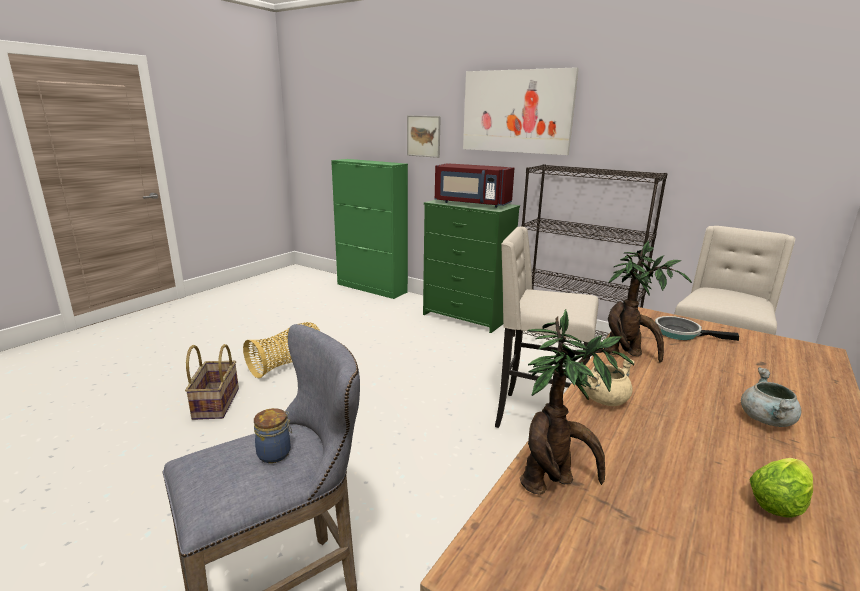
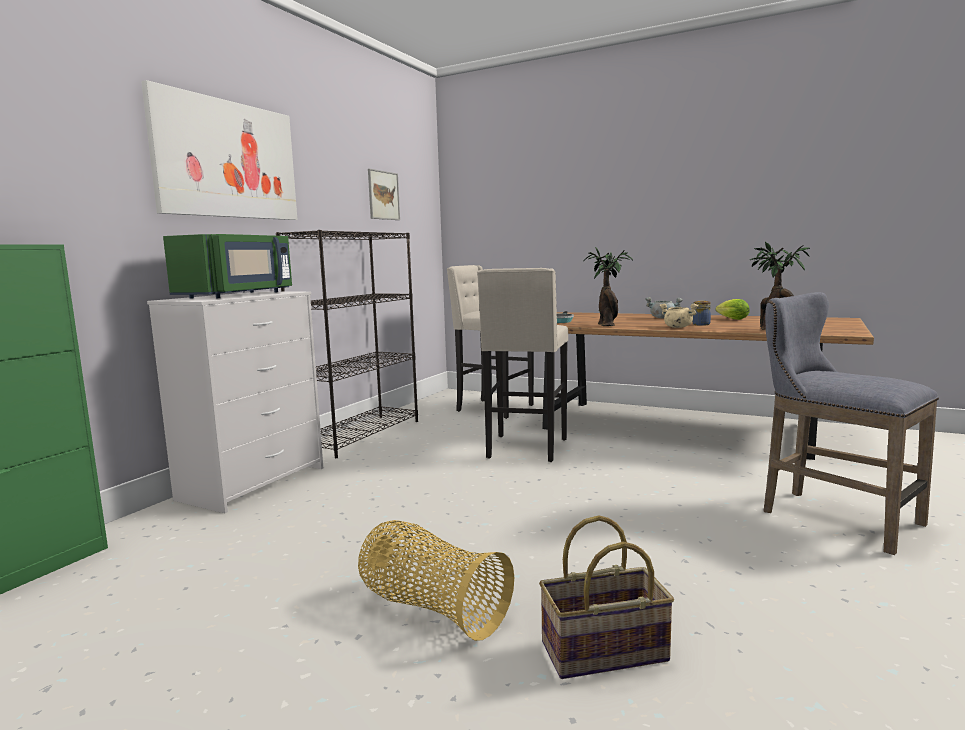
camera: 95 degrees left, 10 degrees down
(275, 453) = (839, 373): jar -> jar (700, 324)
(423, 136) = (60, 187): picture -> picture (383, 195)
(467, 317) = (254, 483): green dresser -> white dresser
(471, 203) = (238, 295): red microwave -> green microwave

